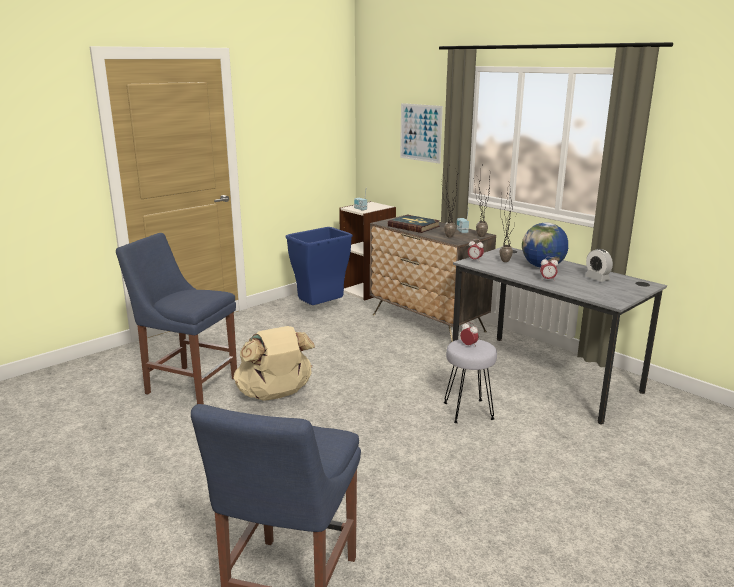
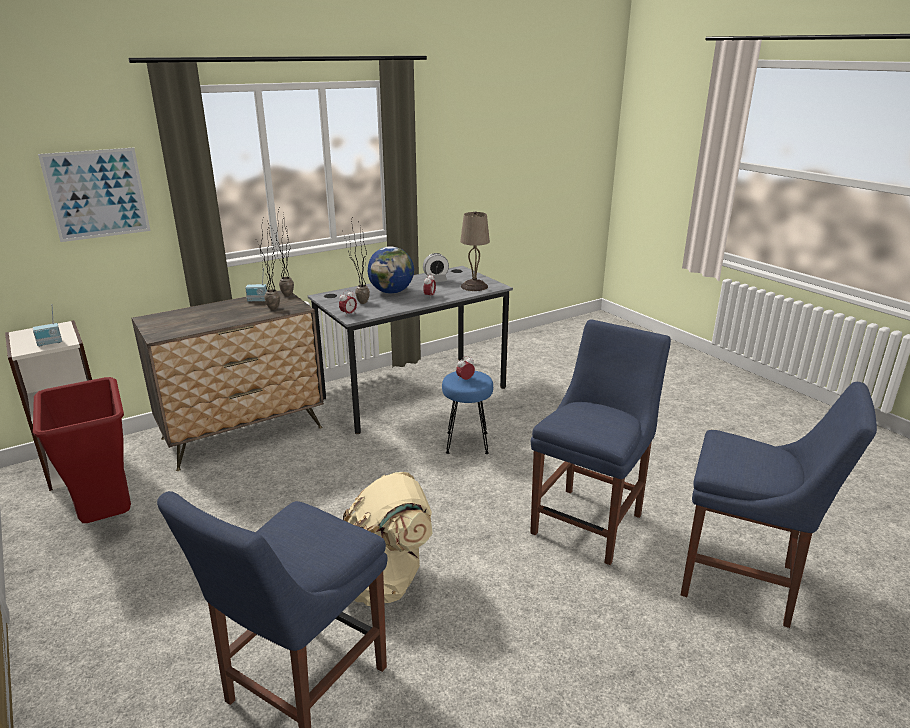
camera: 80 degrees left, 5 degrees up
(321, 309) = (107, 517): blue trash can -> red trash can
(367, 486) = (590, 521): none -> blue chair
(414, 226) = (202, 320): book -> none
(467, 411) = (467, 443): grey stool -> blue stool
(599, 293) = (473, 286): none -> beige table lamp

